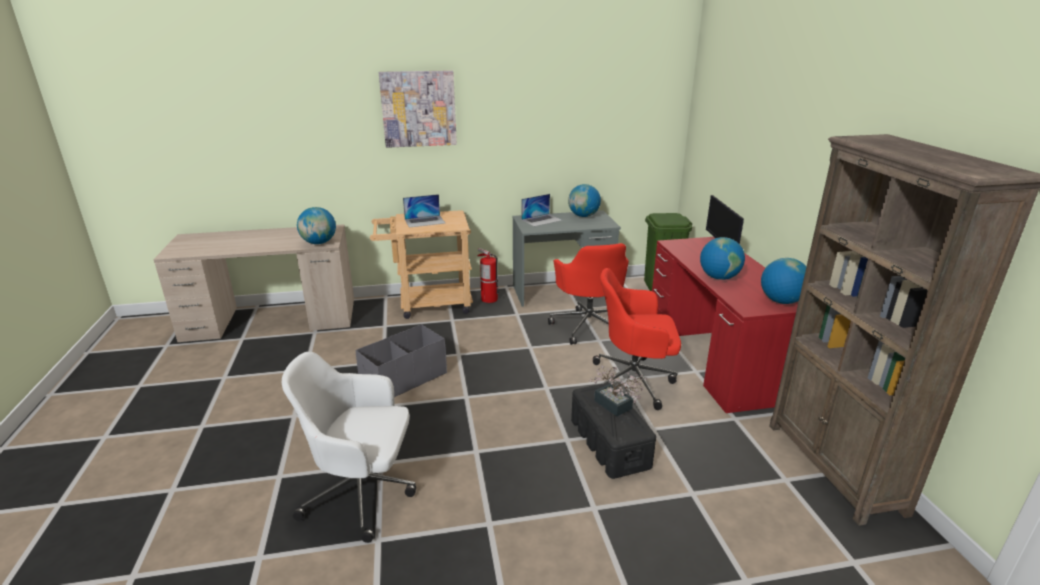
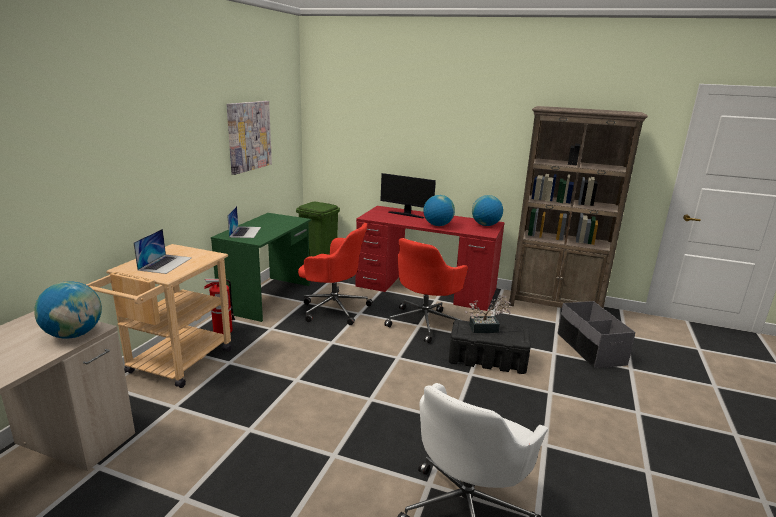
camera: 60 degrees left, 5 degrees down
(403, 379) = (300, 426): grey storage box -> grey storage box (590, 349)
(418, 109) = (116, 128): picture -> picture (249, 136)
(563, 292) = (268, 297): grey desk -> green desk
(583, 216) = (267, 220): globe -> none

